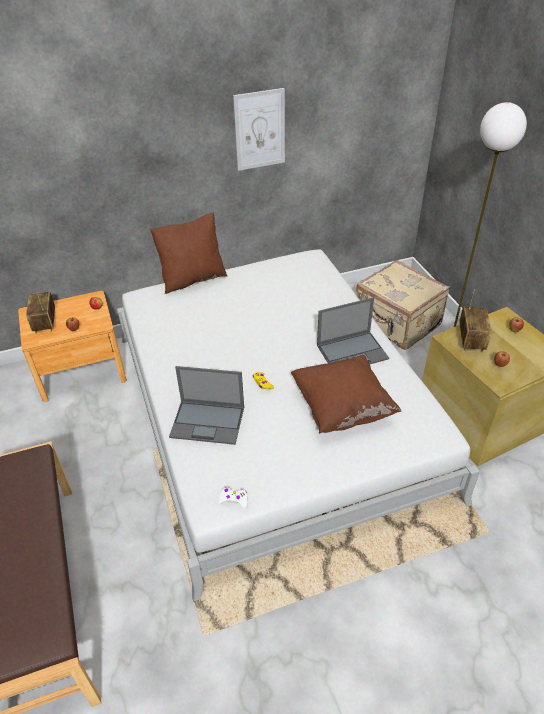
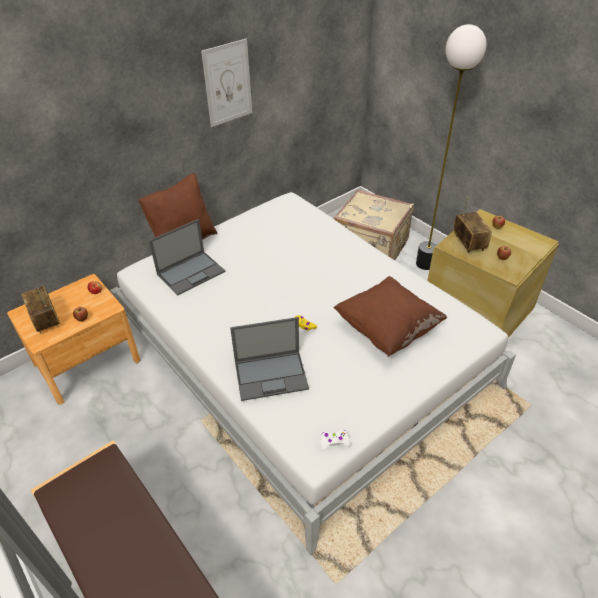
camera: 20 degrees left, 0 degrees up
(353, 352) = (369, 277): laptop -> laptop (191, 272)

